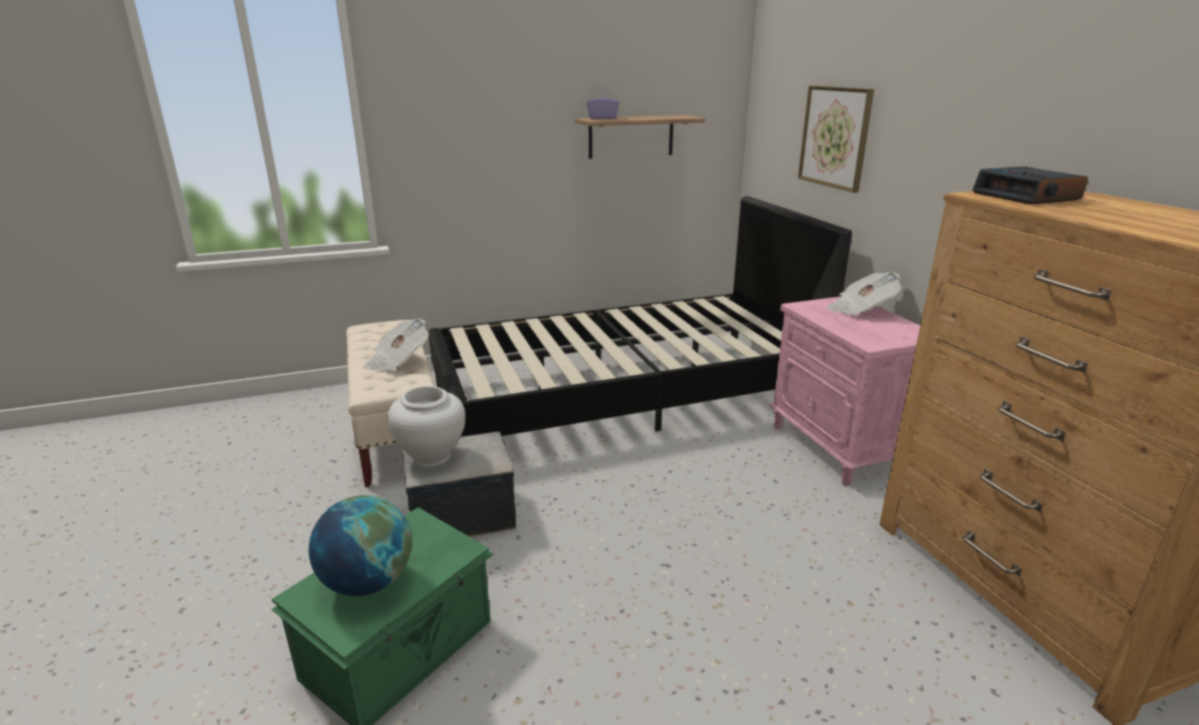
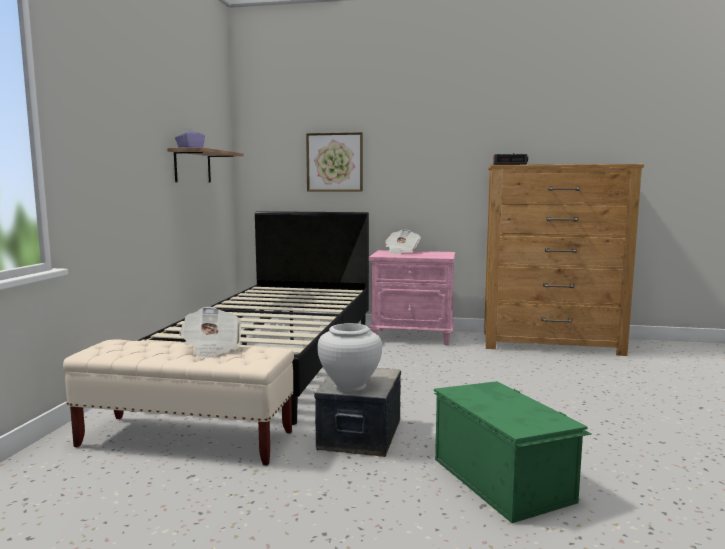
camera: 60 degrees left, 15 degrees down
(368, 582) = (515, 410): globe -> none

